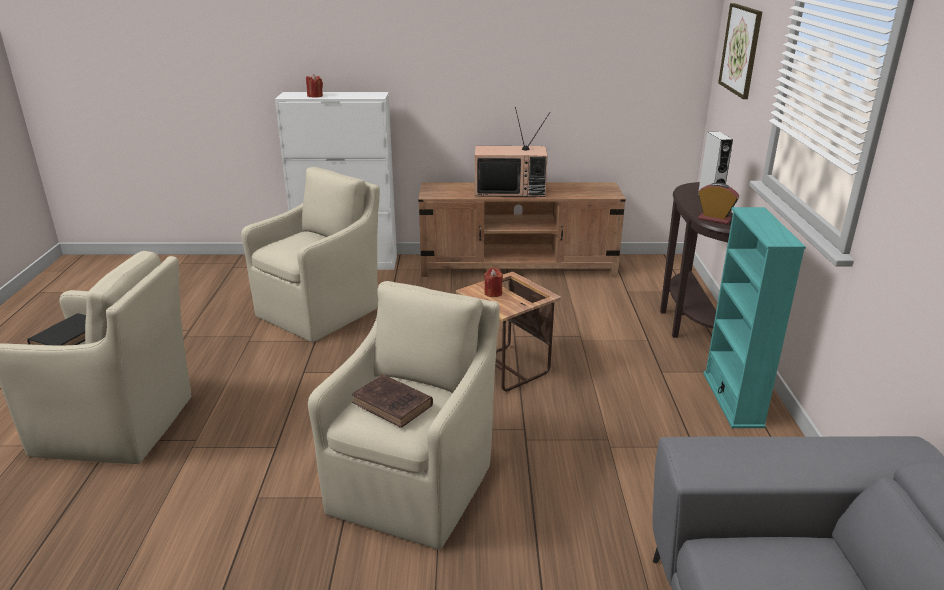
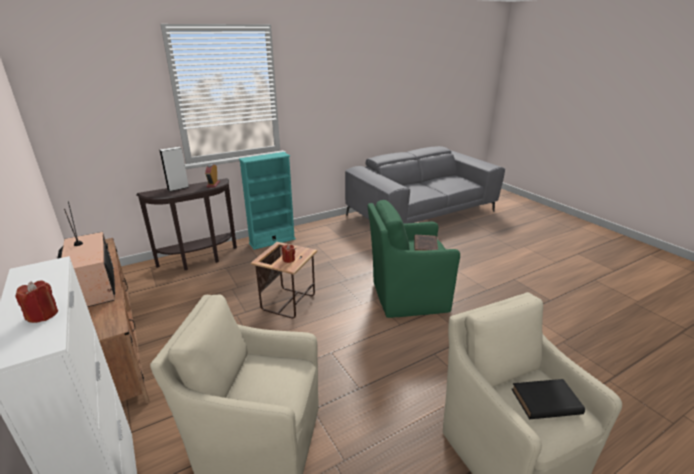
camera: 120 degrees left, 0 degrees up
(414, 485) = (406, 297): beige armchair -> green armchair
(741, 50) = (91, 107): picture -> none

